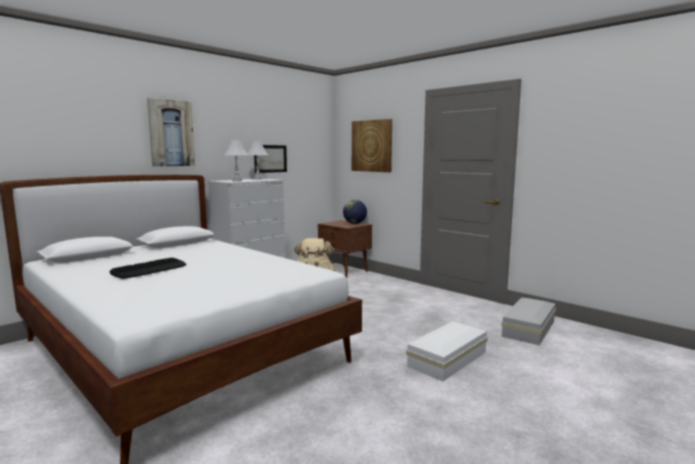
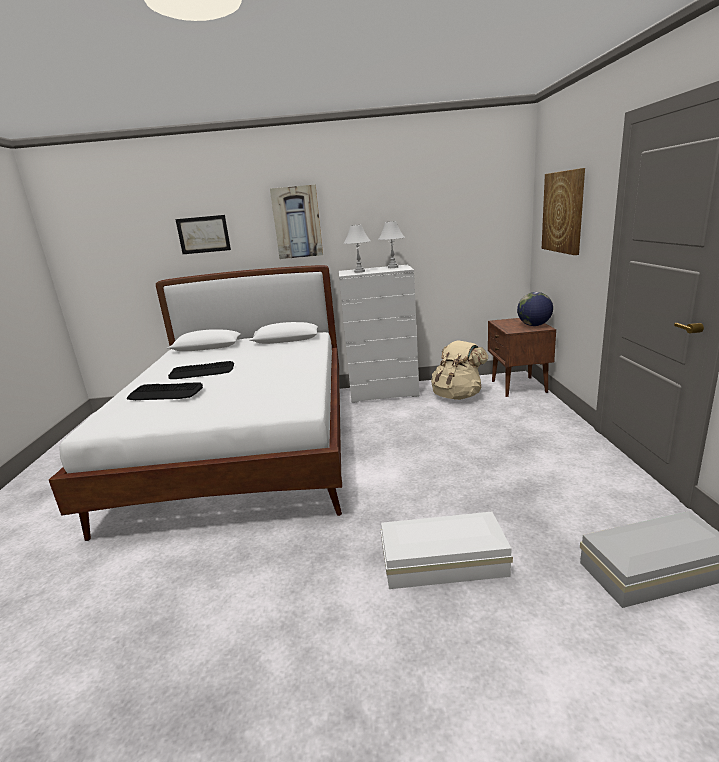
camera: 45 degrees right, 10 degrees up
(159, 284) = (165, 393): none -> keyboard
(270, 158) = (422, 238): picture -> picture (203, 234)

